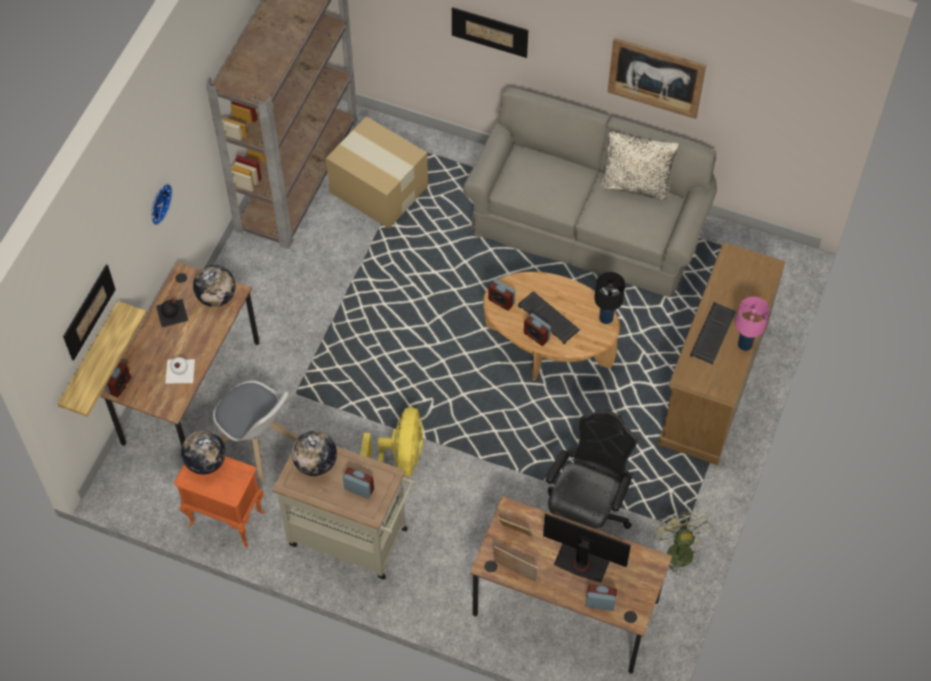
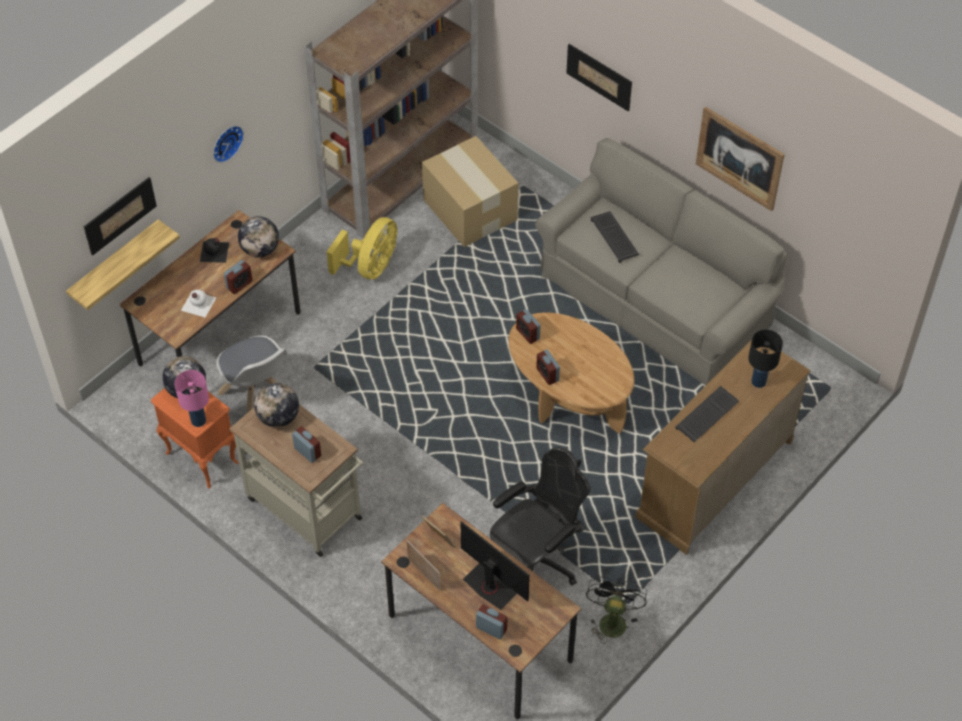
camera: 20 degrees right, 5 degrees down
(119, 385) = (139, 300): alarm clock -> alarm clock (239, 285)
(399, 459) = (383, 455): yellow fan -> yellow fan (370, 267)
(549, 318) = (567, 362): keyboard -> keyboard (615, 237)
(606, 317) = (622, 377): black table lamp -> black table lamp (758, 381)
(636, 187) = (702, 267): beige pillow -> none
(677, 549) = (612, 619): green fan -> black fan
(744, 344) = (734, 434): pink table lamp -> pink table lamp (198, 420)

